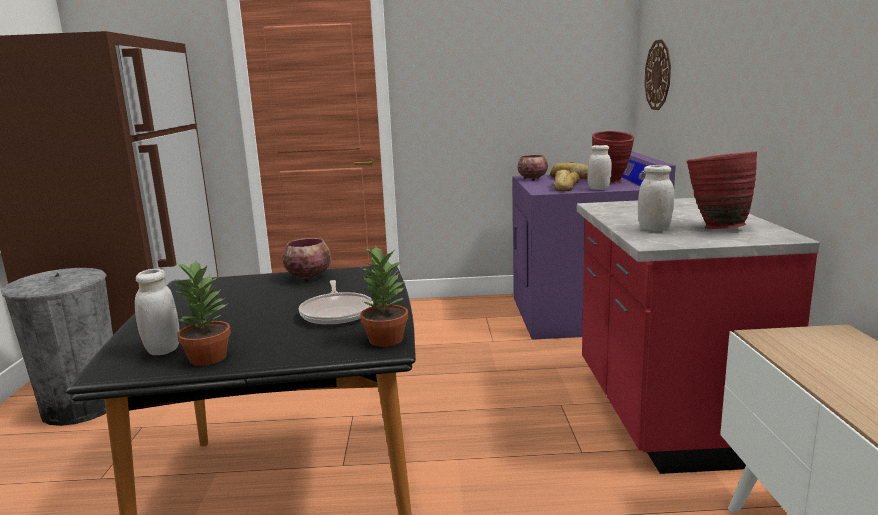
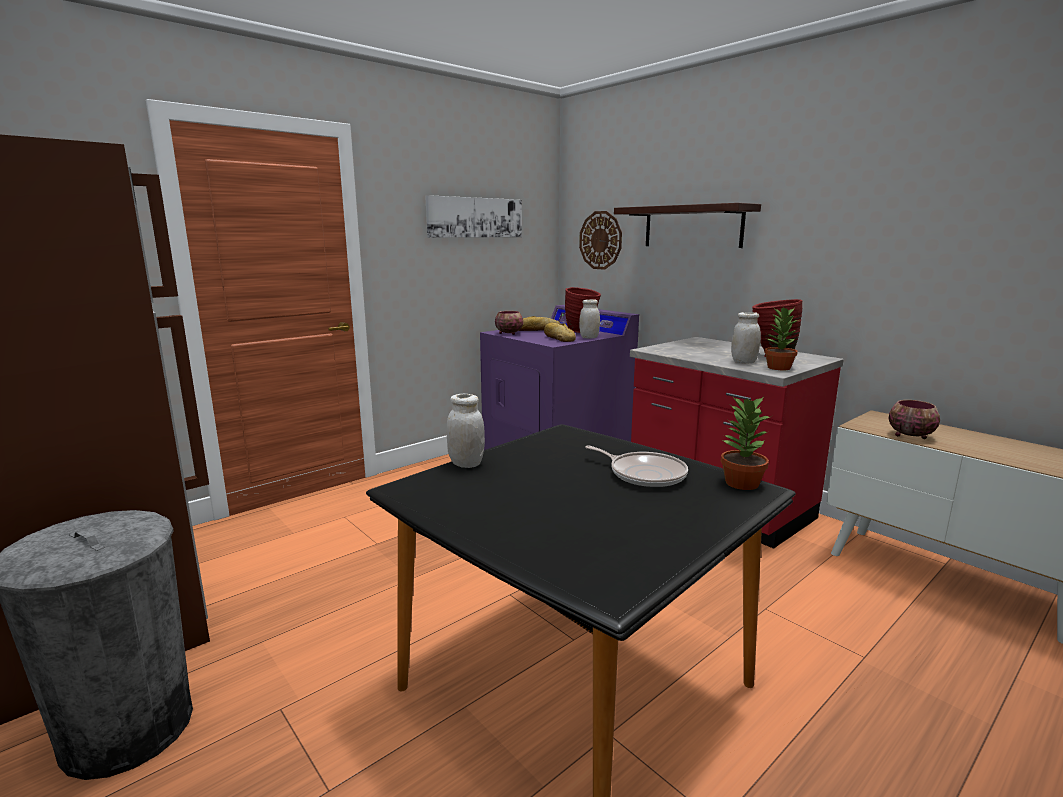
camera: 40 degrees left, 0 degrees up
(162, 349) = (595, 554): white jar -> white jar (466, 464)
(207, 357) = (659, 544): potted plant -> potted plant (778, 368)
(309, 277) = (521, 451): bowl -> bowl (909, 435)
(516, 57) = (475, 217): none -> picture
(717, 54) = (692, 226): none -> shelf

